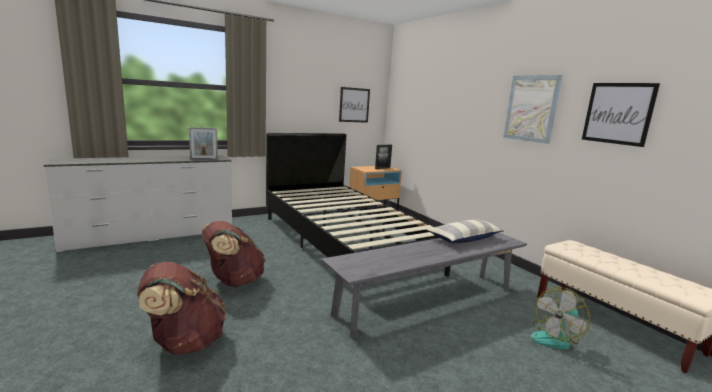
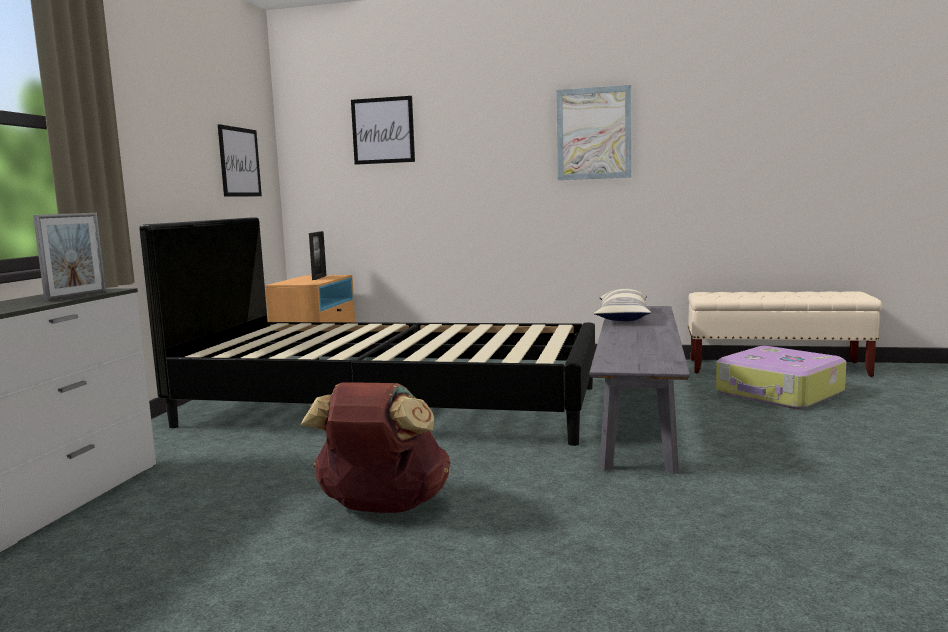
camera: 45 degrees left, 5 degrees down
(184, 342) = (546, 590): brown backpack -> none
(555, 338) = (779, 393): fan -> suitcase
(618, 113) = (711, 126): picture -> picture (383, 130)

